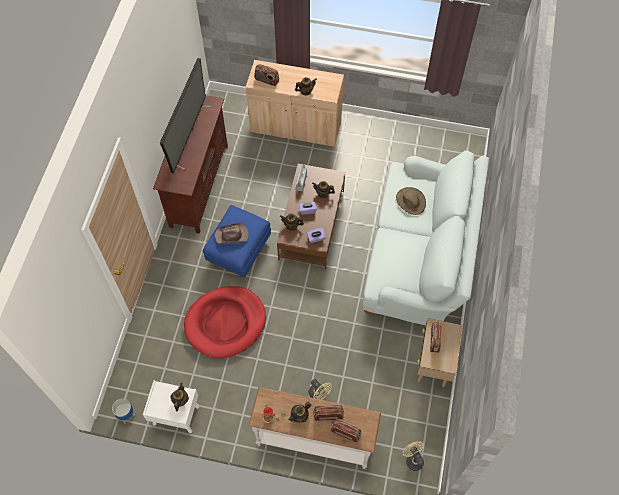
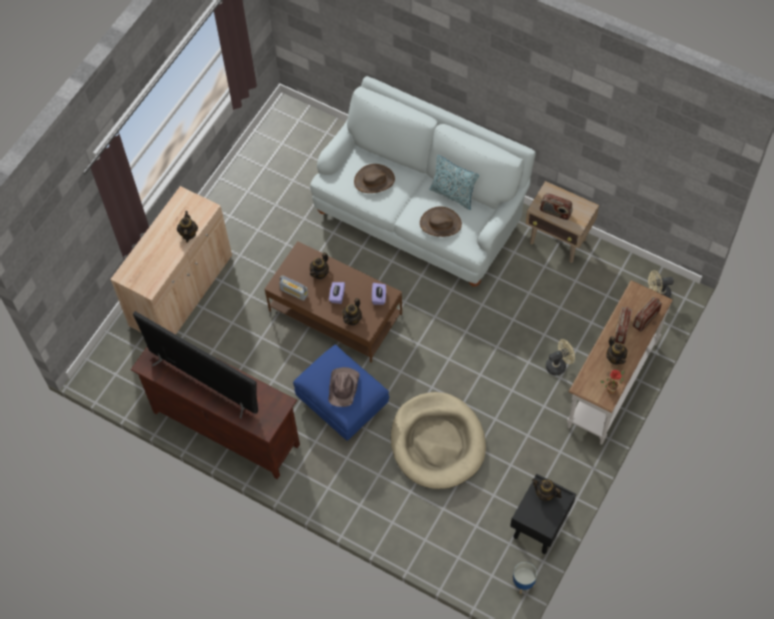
camera: 70 degrees left, 0 degrees up
(175, 415) = (540, 526): white nightstand -> black nightstand
(225, 323) = (437, 442): red dog bed -> beige dog bed
(266, 80) = (151, 273): radio -> none
(389, 257) = (440, 223): none -> brown hat
(420, 259) = (453, 194): none -> pillow

